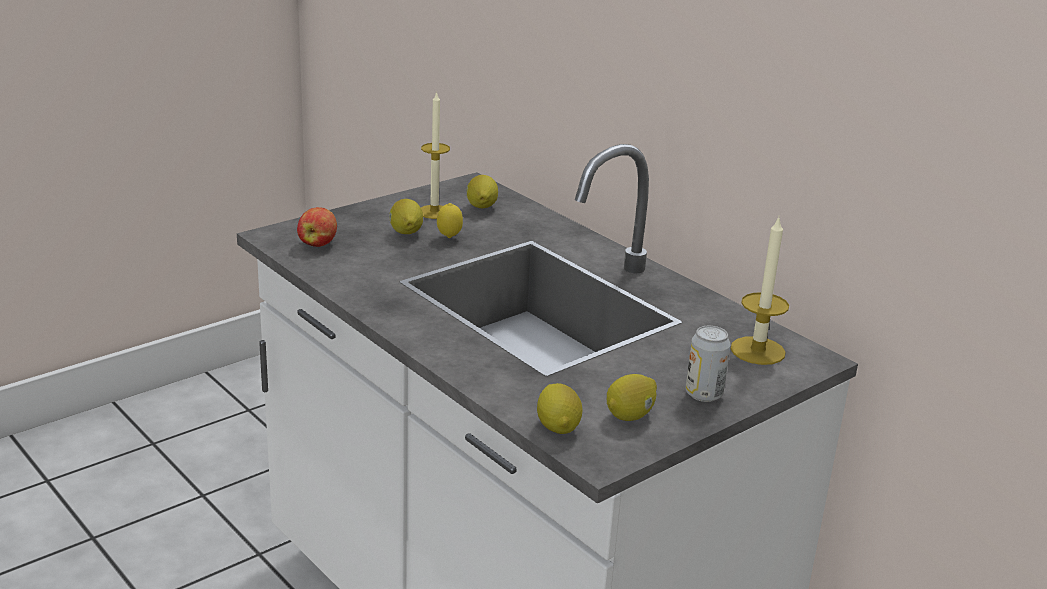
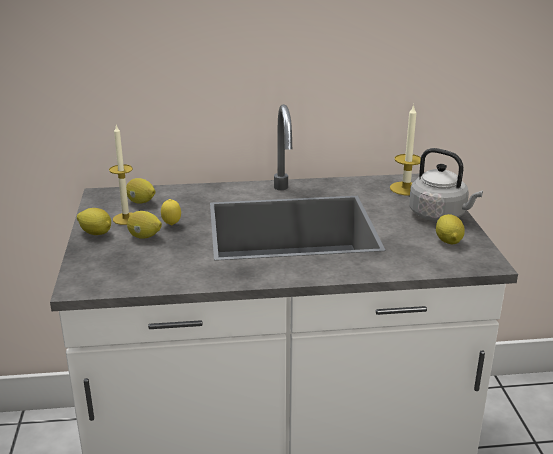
camera: 55 degrees left, 0 degrees up
(318, 244) = (117, 273): apple -> none
(558, 427) = (446, 264): lemon -> lemon (96, 233)
(703, 394) = (440, 215): can -> grey kettle

